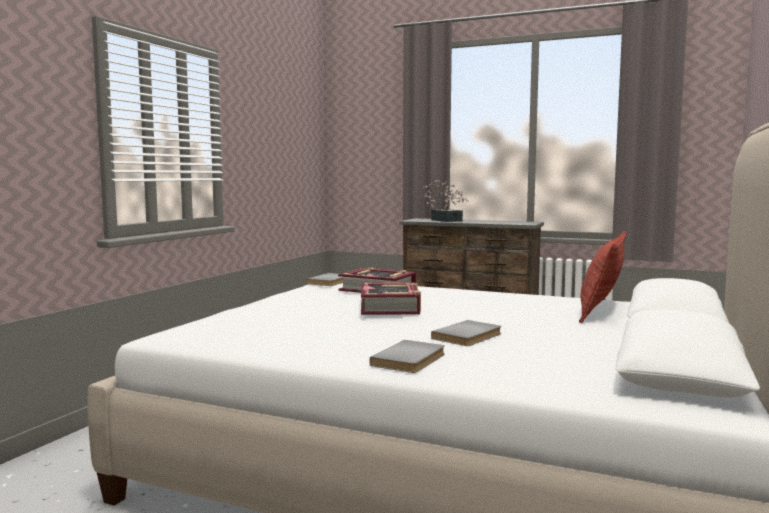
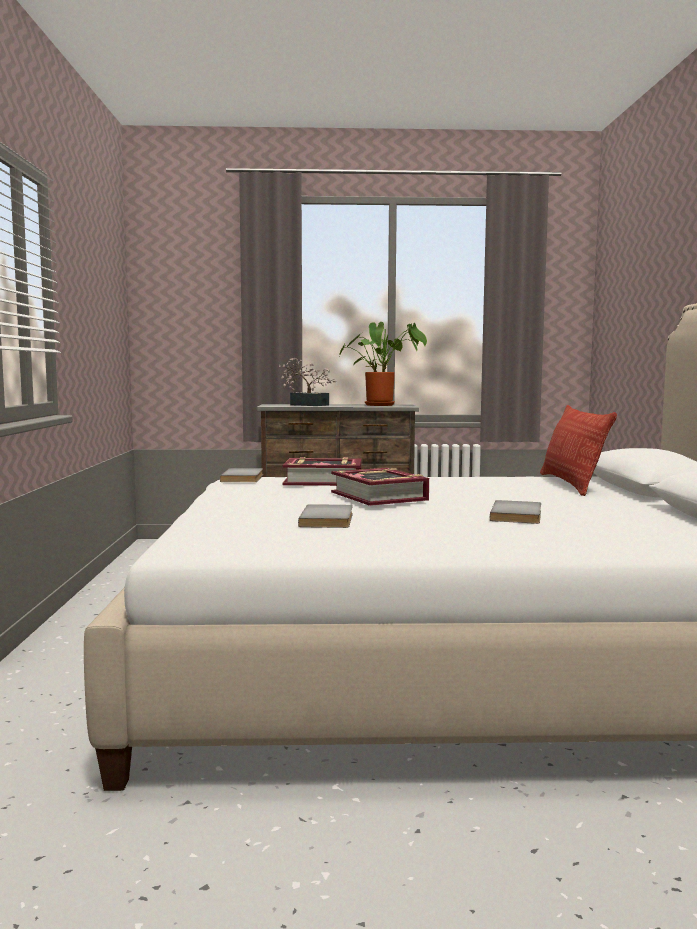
camera: 25 degrees left, 0 degrees up
(411, 360) = (519, 540): grey book -> grey book (329, 520)
(510, 222) = (383, 405): none -> potted plant

